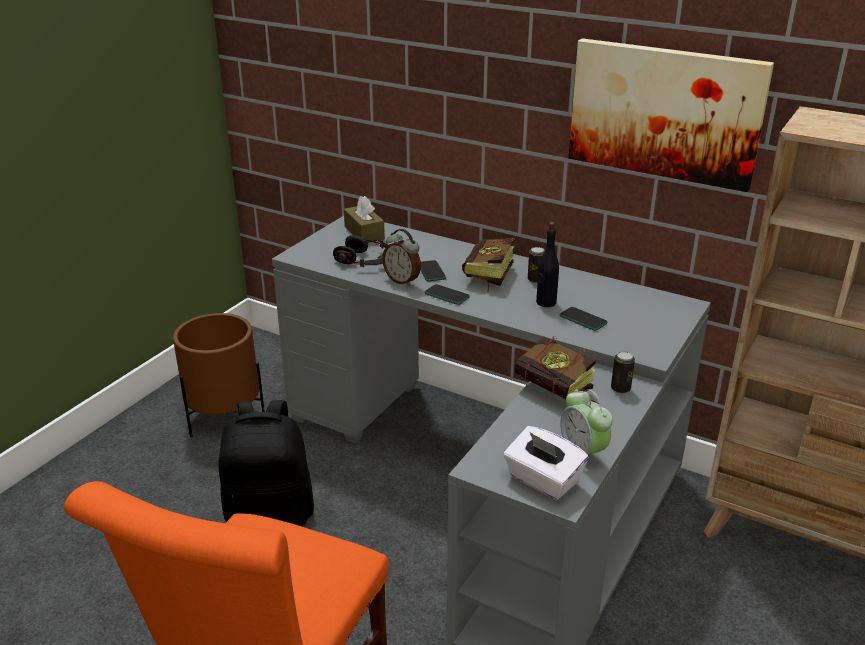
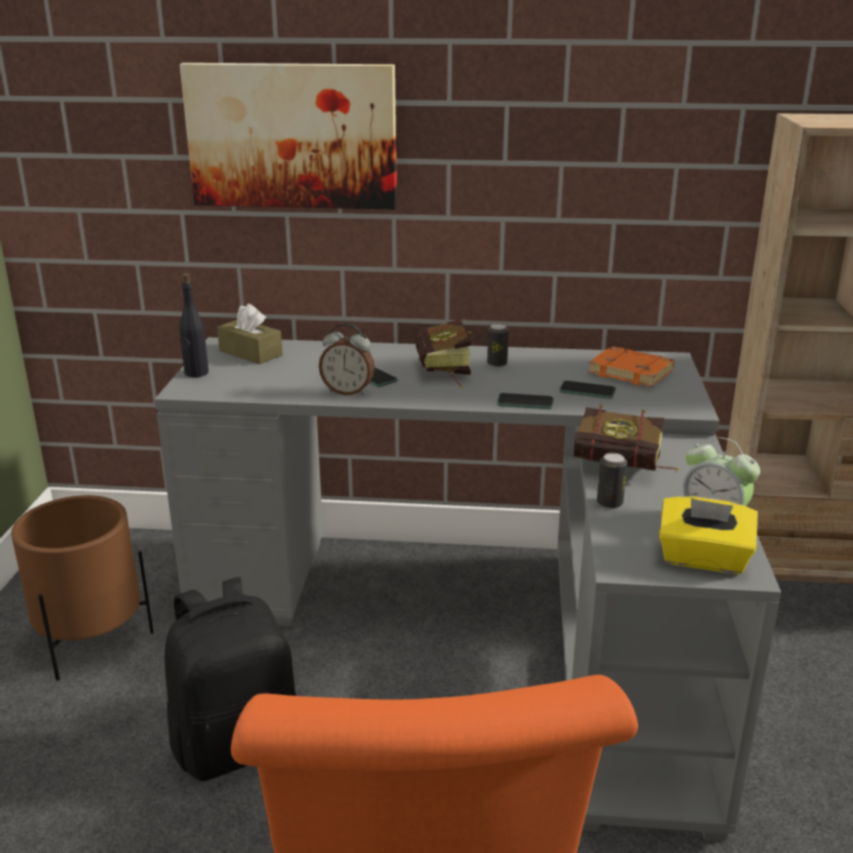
camera: 25 degrees left, 5 degrees down
(364, 259) = (278, 379): headphones -> none
(446, 295) = (415, 396): phone -> phone (525, 402)
(543, 480) = (703, 559): white tissue box -> yellow tissue box
(545, 302) = (531, 383): black bottle -> black bottle (196, 373)
(620, 388) = (681, 450): can -> can (609, 503)
(638, 310) = (632, 372): none -> orange book
(665, 112) = (623, 143): picture -> picture (292, 136)

